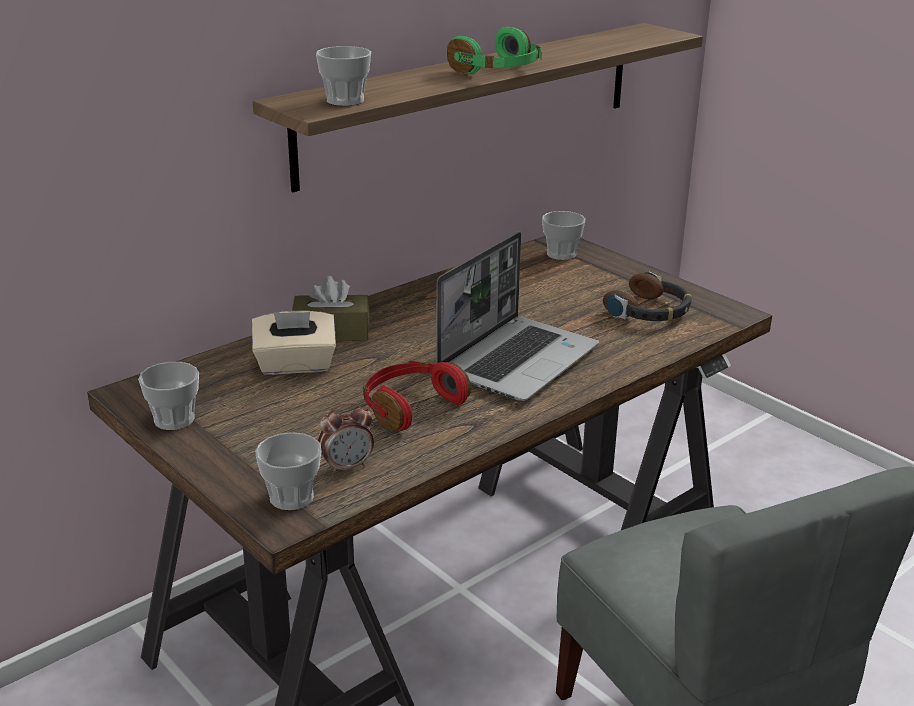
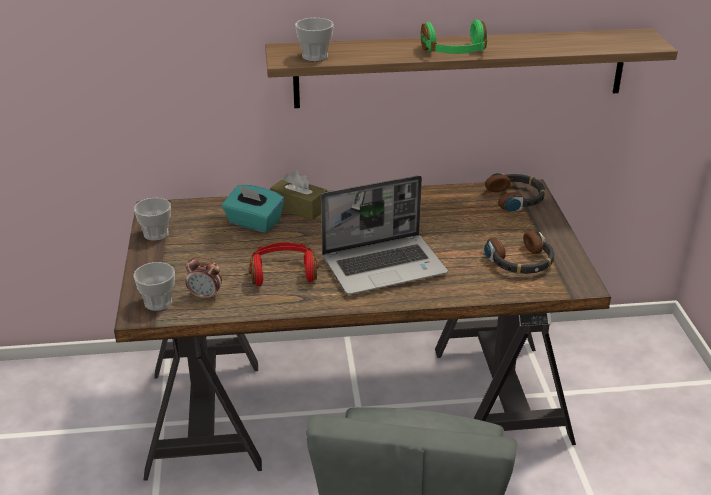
camera: 35 degrees right, 5 degrees up
(295, 365) = (254, 222): beige tissue box -> turquoise tissue box
(561, 254) = (516, 198): cup -> headphones

